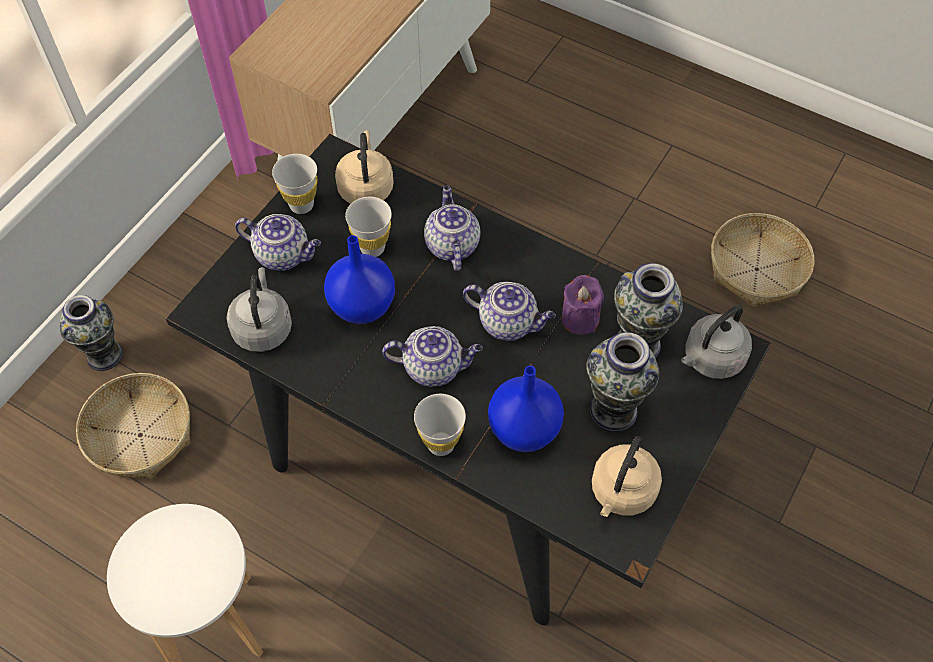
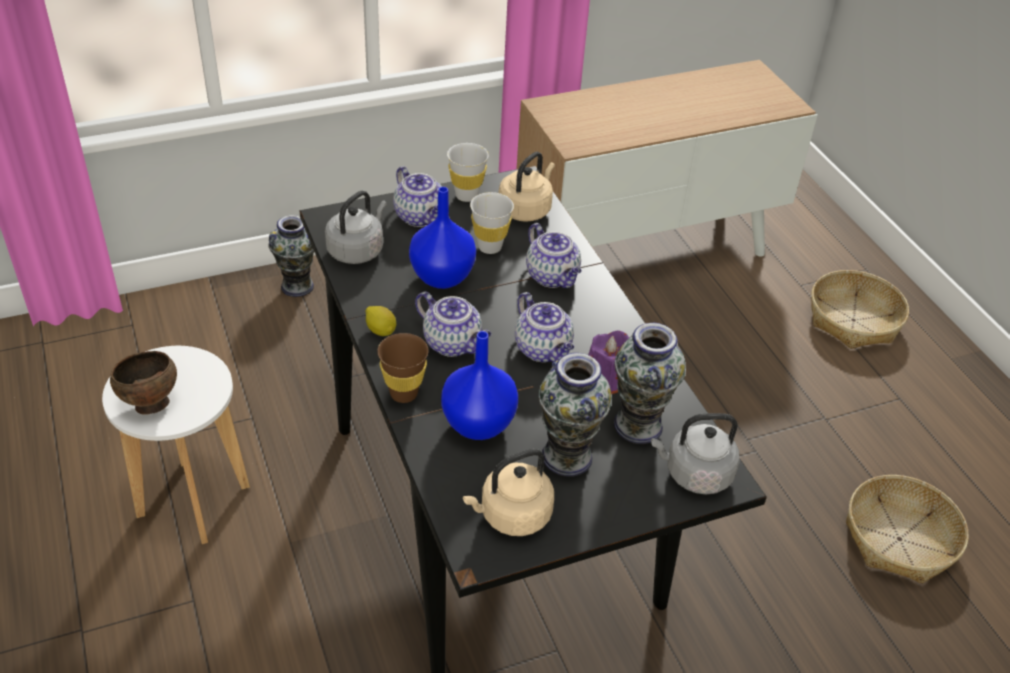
camera: 35 degrees right, 15 degrees down
(140, 434) = (270, 348): basket -> basket (853, 320)
(175, 594) = (149, 404): none -> brown bowl
(363, 396) = (381, 330): none -> lemon
(441, 444) = (403, 393): white cup -> brown cup
(451, 245) = (553, 277): teapot -> teapot turned 120 degrees clockwise

